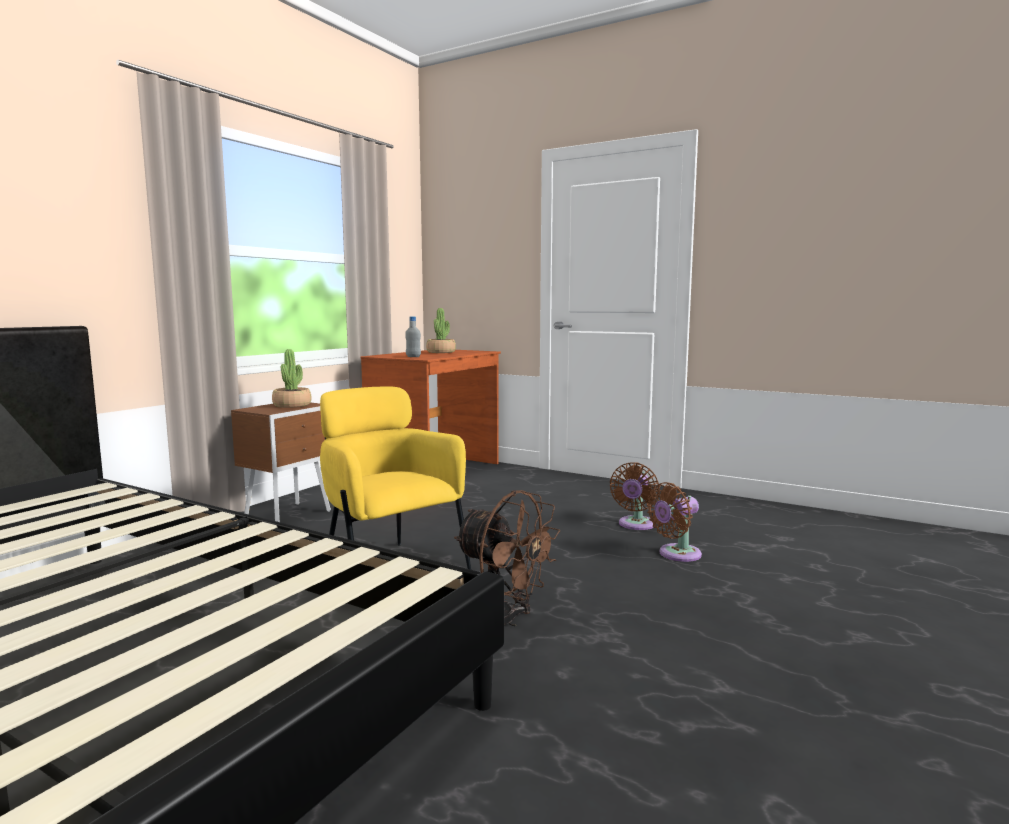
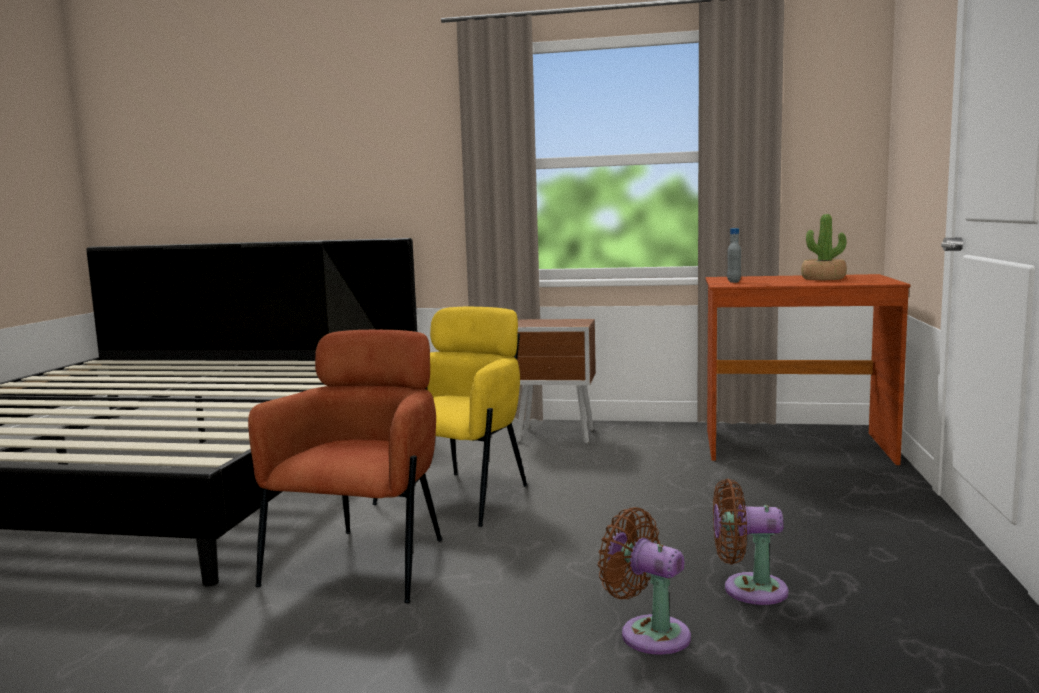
camera: 70 degrees right, 0 degrees up
(292, 405) = (564, 322): potted plant -> none
(504, 623) = (364, 563): brown fan -> brown armchair

